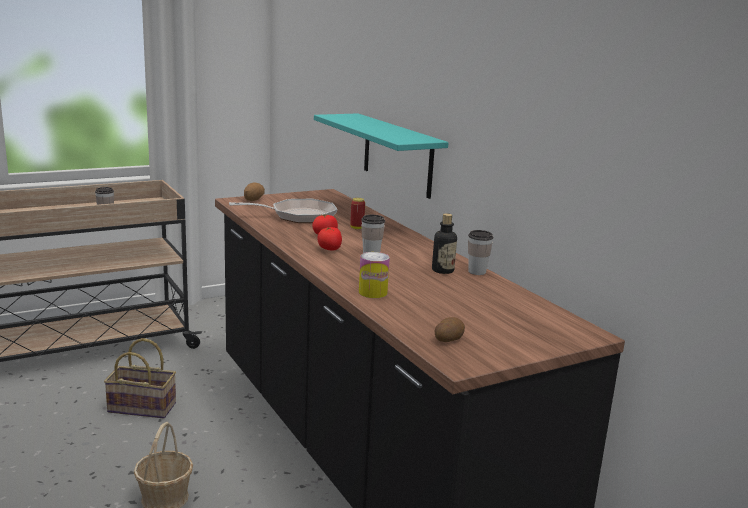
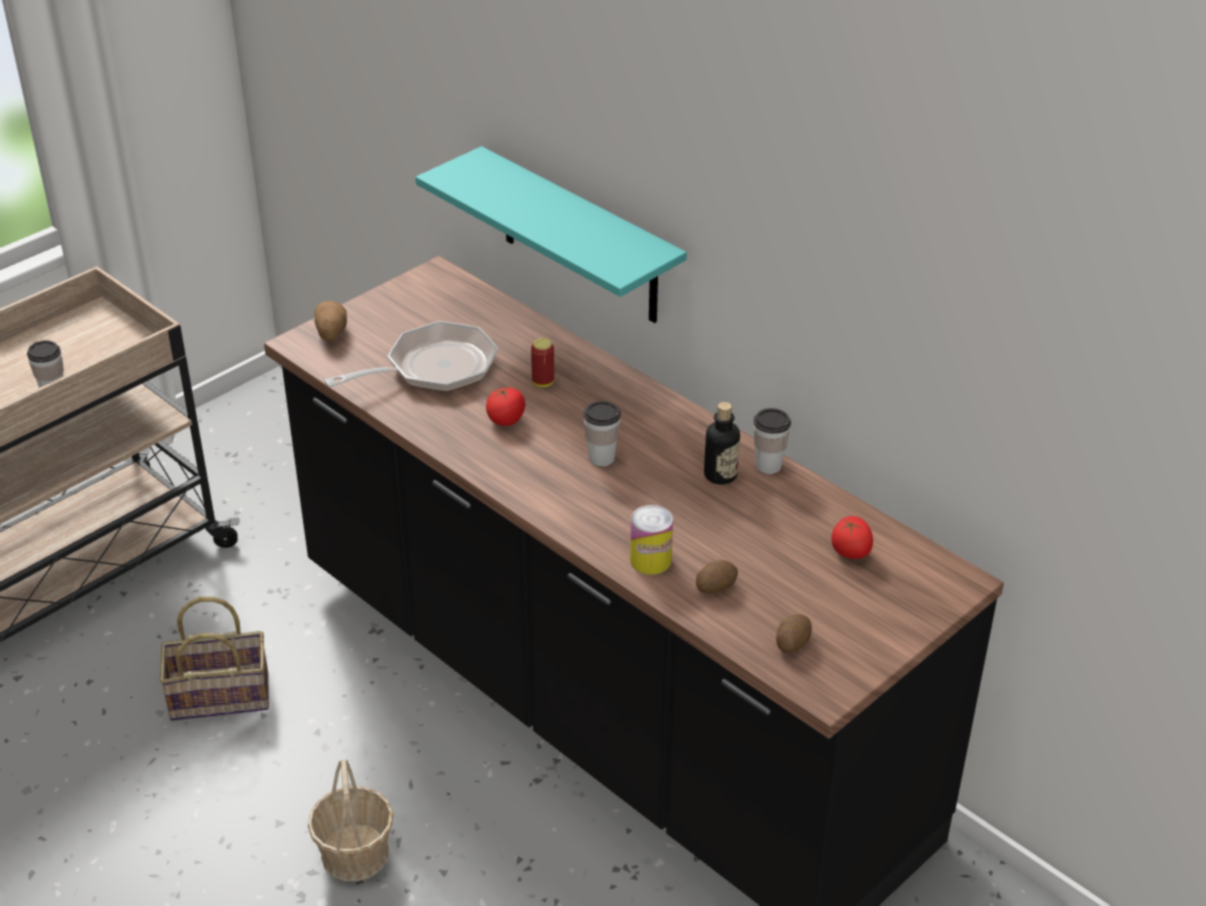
camera: 15 degrees left, 20 degrees up
(330, 249) = (534, 459): tomato -> tomato (850, 552)
(409, 308) = (715, 586): none -> potato

